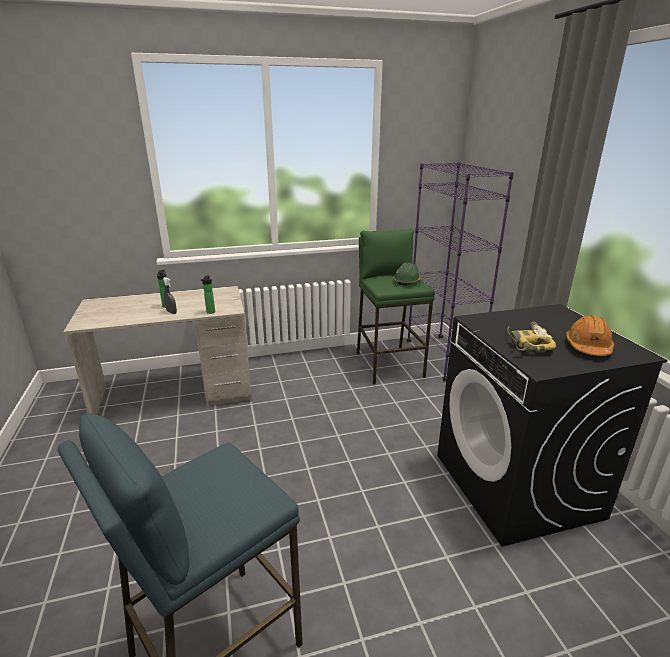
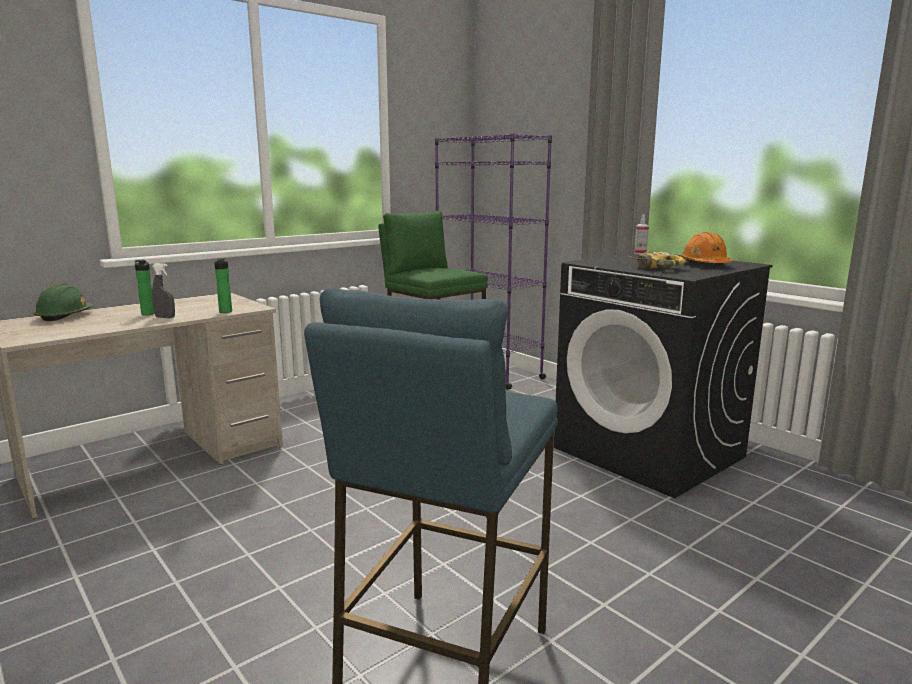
camera: 25 degrees left, 10 degrees down
(407, 281) = (451, 269): green hard hat -> green hard hat (65, 316)
(548, 310) = (640, 253): none -> spray bottle

